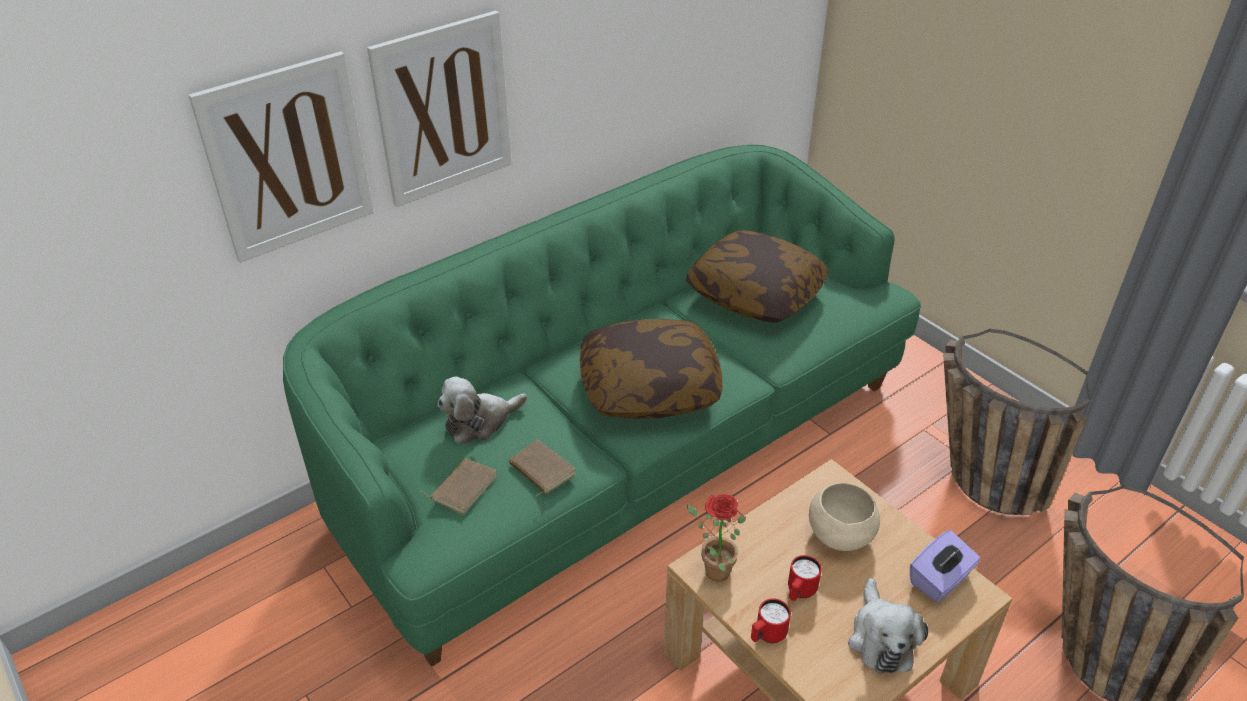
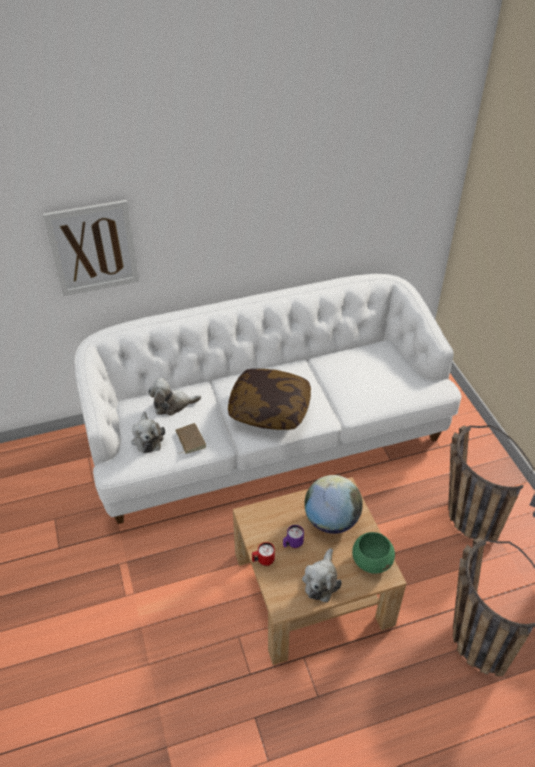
camera: 20 degrees right, 5 degrees up
(443, 109) = (185, 233): picture -> none
(462, 487) = (147, 438): brown book -> plush toy
(623, 451) = (267, 437): green sofa -> white sofa
(712, 570) = (253, 518): potted plant -> none
(755, 295) = (359, 368): pillow -> none
(799, 592) = (292, 544): red mug -> purple mug
(839, 535) = (331, 520): beige bowl -> globe
(940, 580) = (371, 561): purple tissue box -> green bowl

